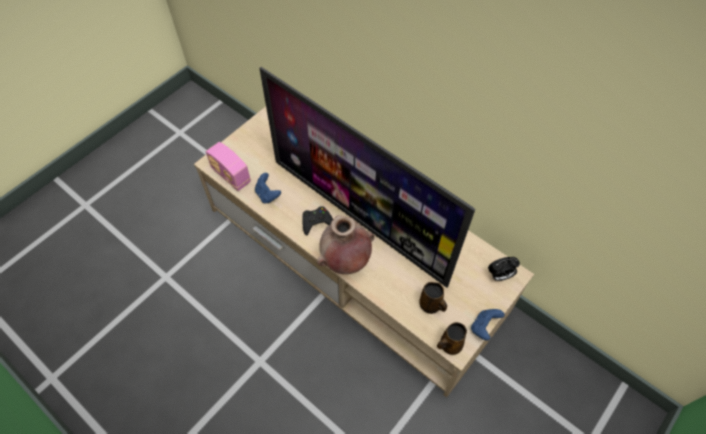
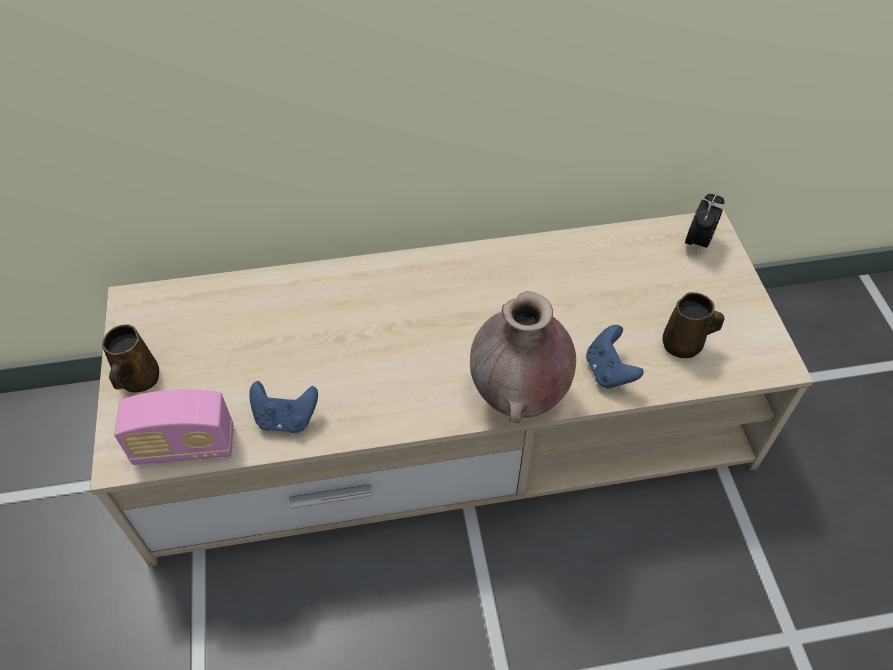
camera: 50 degrees left, 5 degrees down
(317, 222) = (410, 386): black game controller -> none
(359, 218) = (458, 328): television -> none
(449, 345) = (764, 367): brown mug -> brown mug (139, 380)
(484, 327) = (764, 311): blue game controller -> blue game controller (608, 371)

